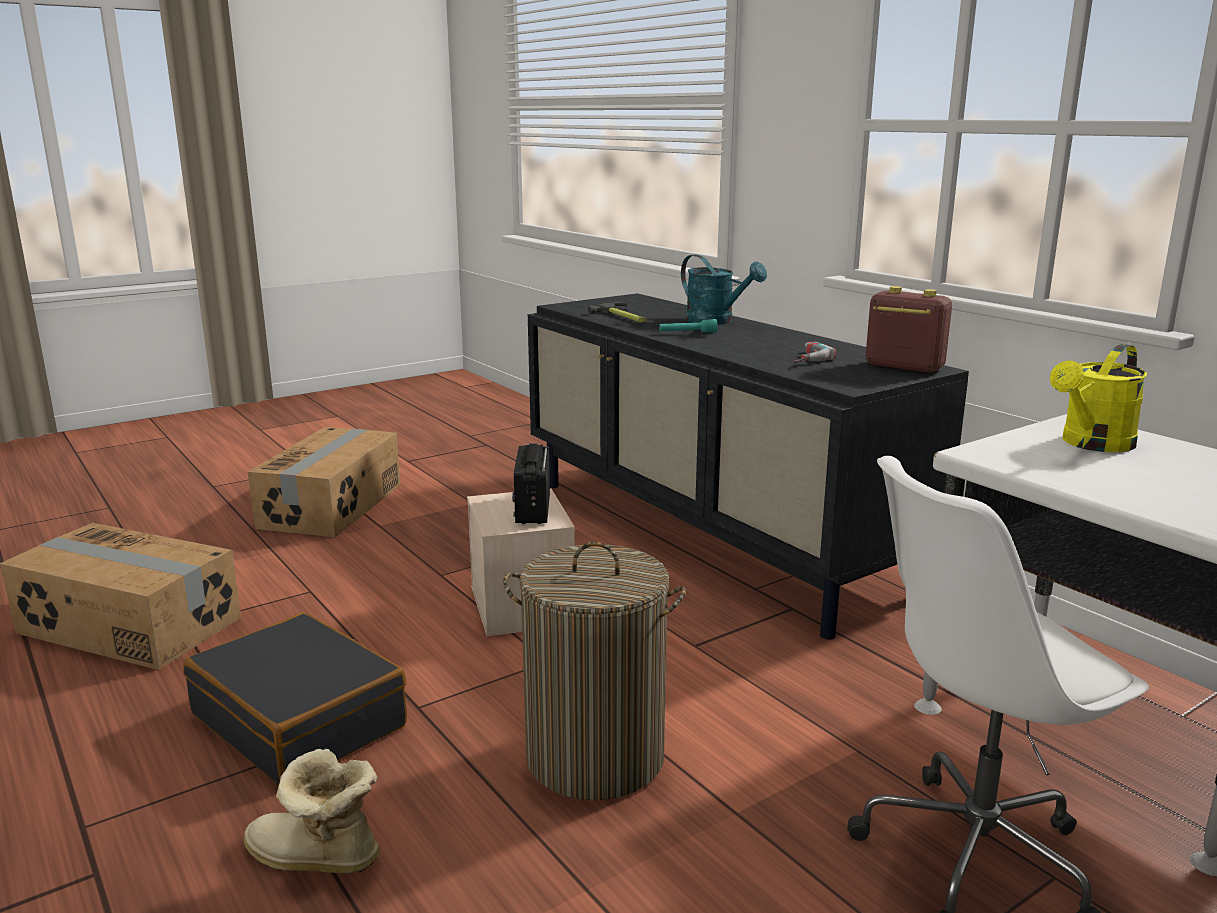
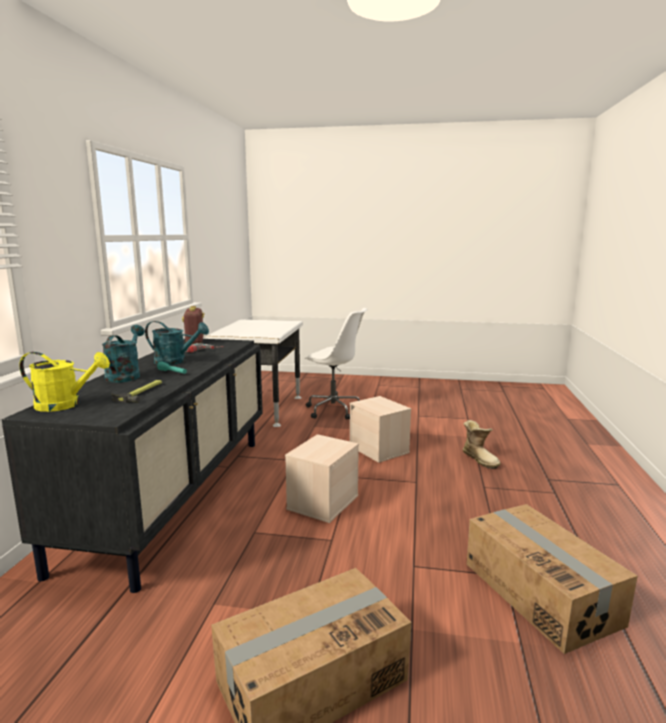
camera: 135 degrees left, 5 degrees down
(300, 720) = (463, 495): black suitcase -> none
(533, 509) = (316, 446): radio -> none
(594, 757) = (379, 449): laundry basket -> beige storage box
(751, 341) = (176, 362): none -> turquoise watering can
(1092, 444) = (242, 331): yellow watering can -> yellow watering can (65, 405)

